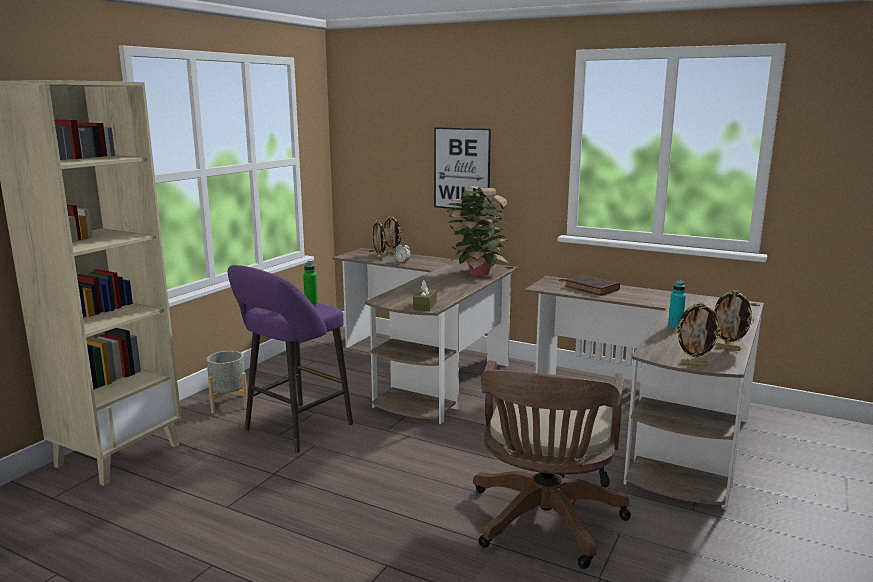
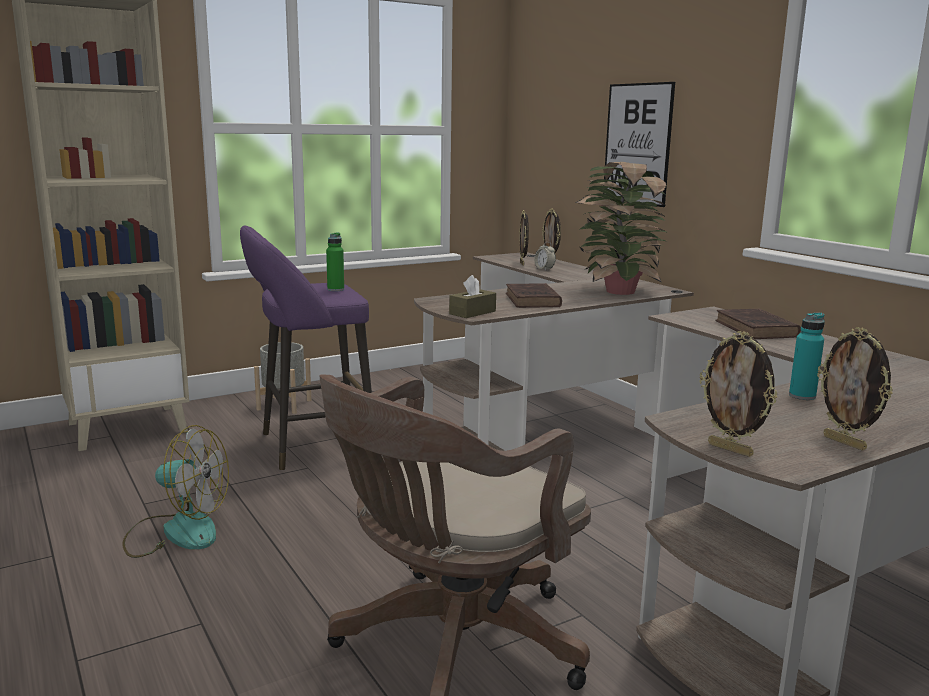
camera: 30 degrees right, 0 degrees up
(283, 517) = (176, 532): none -> fan
(443, 289) = (533, 301): none -> brown book

